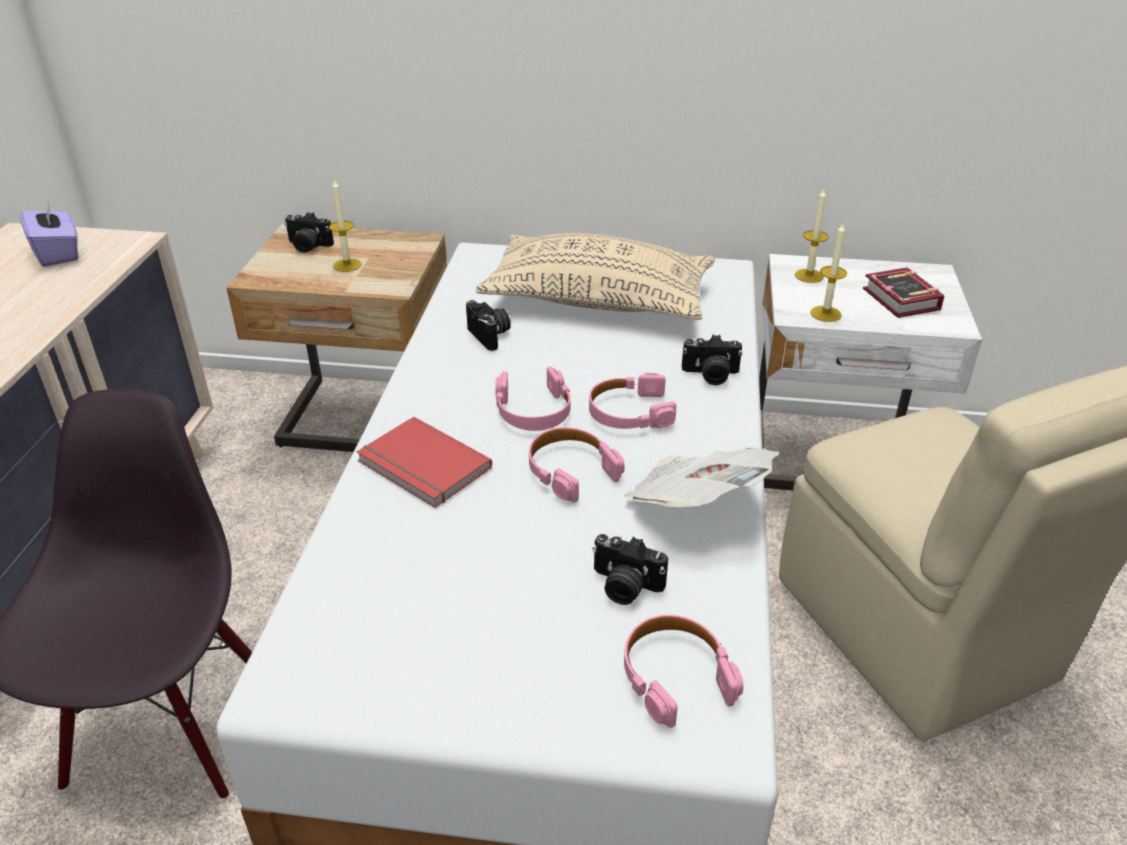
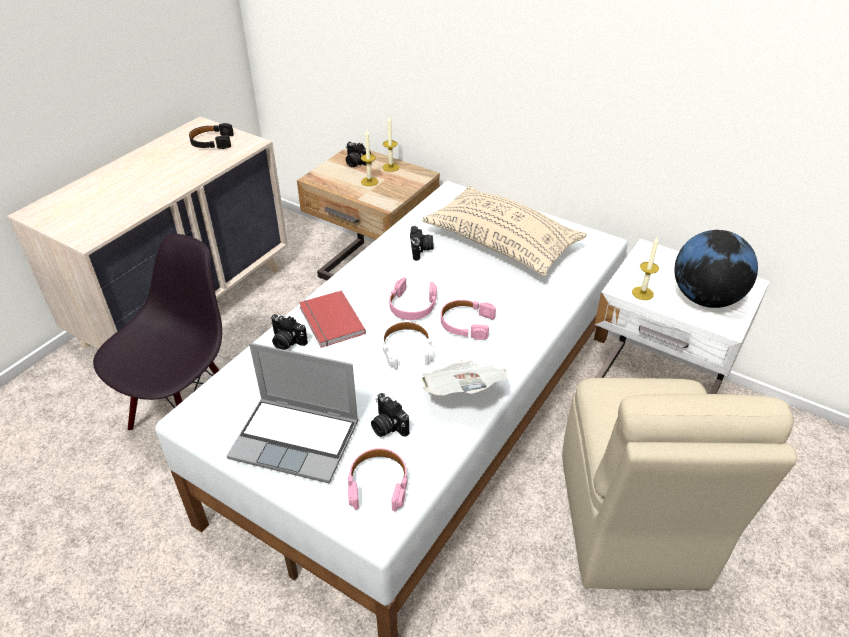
camera: 25 degrees right, 5 degrees up
(58, 253) = (212, 142): purple tissue box -> black headphones
(497, 656) = (297, 439): none -> laptop
(570, 470) = (407, 349): pink headphones -> white headphones
(710, 375) = (534, 314): camera -> camera (286, 342)
(809, 276) = (654, 262): candle -> candle (391, 167)
(901, 301) = (705, 298): book -> globe

